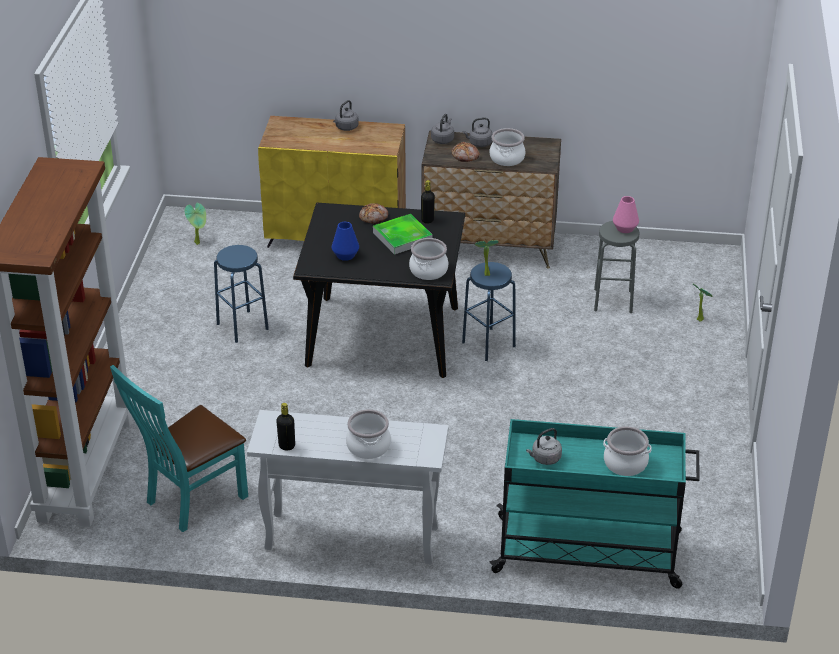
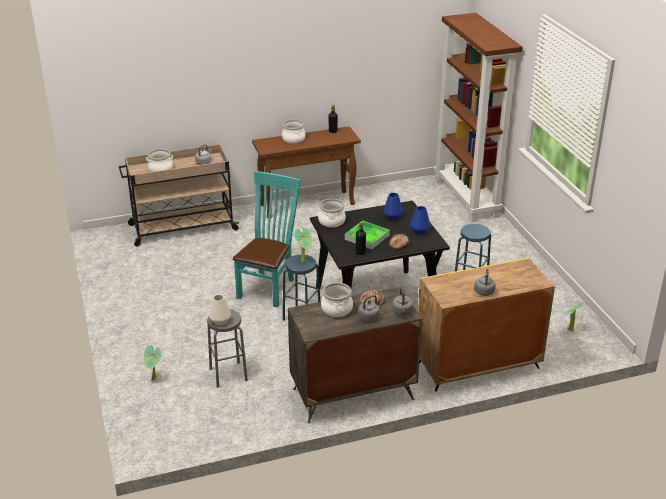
camera: 155 degrees right, 5 degrees down
(191, 500) = (400, 199): turquoise chair -> turquoise chair (269, 287)
(331, 228) = (419, 231): none -> blue vase
(350, 538) = (308, 204): white console table -> brown console table
(589, 553) = (181, 227): turquoise cart -> beige cart
(625, 228) = (220, 321): pink vase -> white vase

